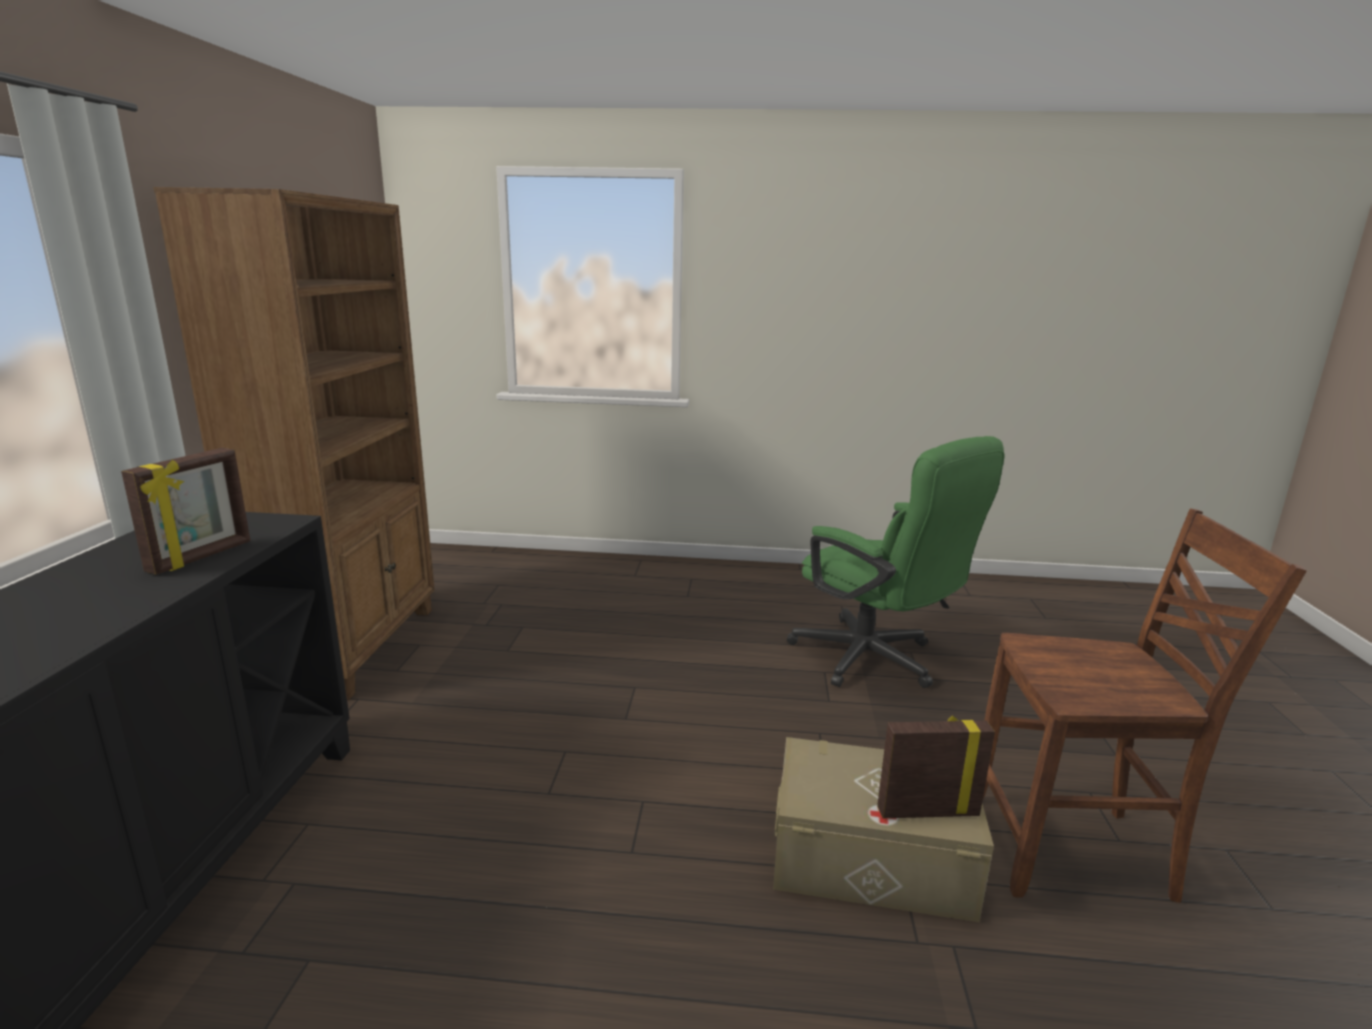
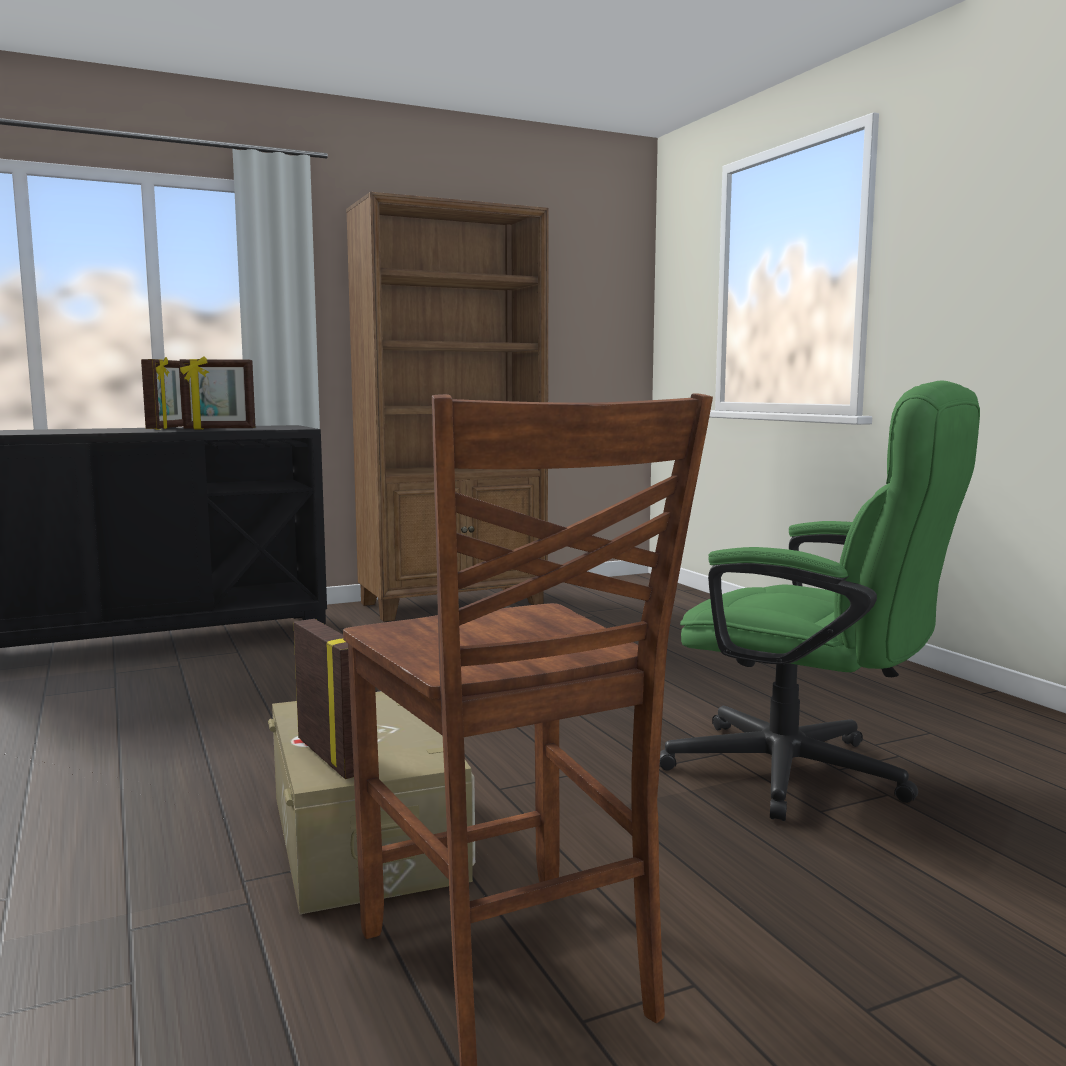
camera: 60 degrees right, 10 degrees down
(88, 580) = (169, 428): none -> picture frame
(875, 662) = (808, 776): green office chair -> green office chair turned 75 degrees counterclockwise

